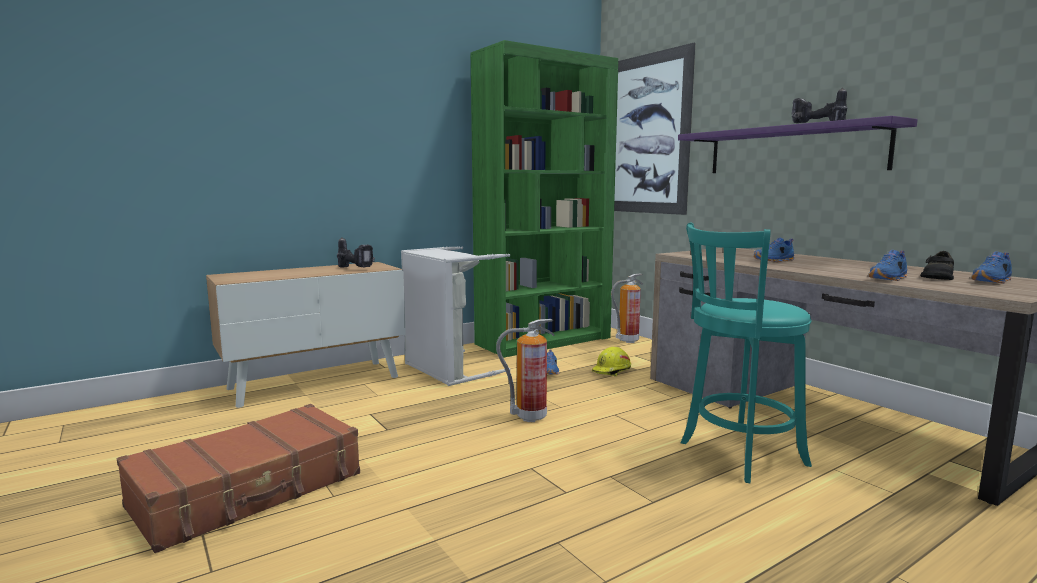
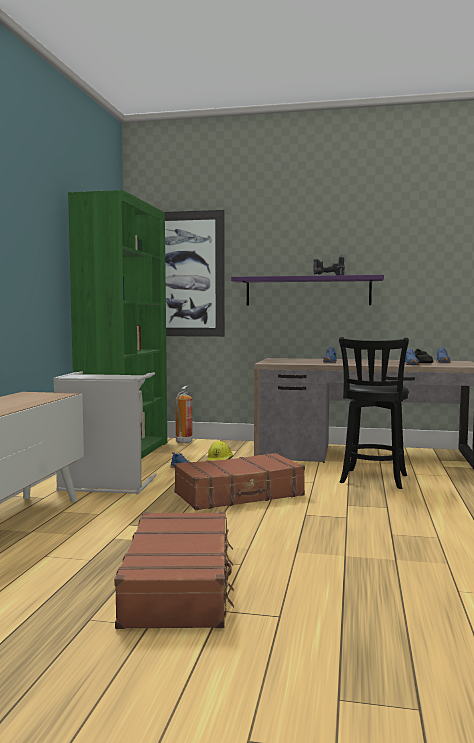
camera: 45 degrees left, 5 degrees down
(356, 268) = (38, 397): power drill -> none
(529, 417) = (239, 495): fire extinguisher -> brown suitcase
(737, 455) = (373, 480): turquoise stool -> black stool

